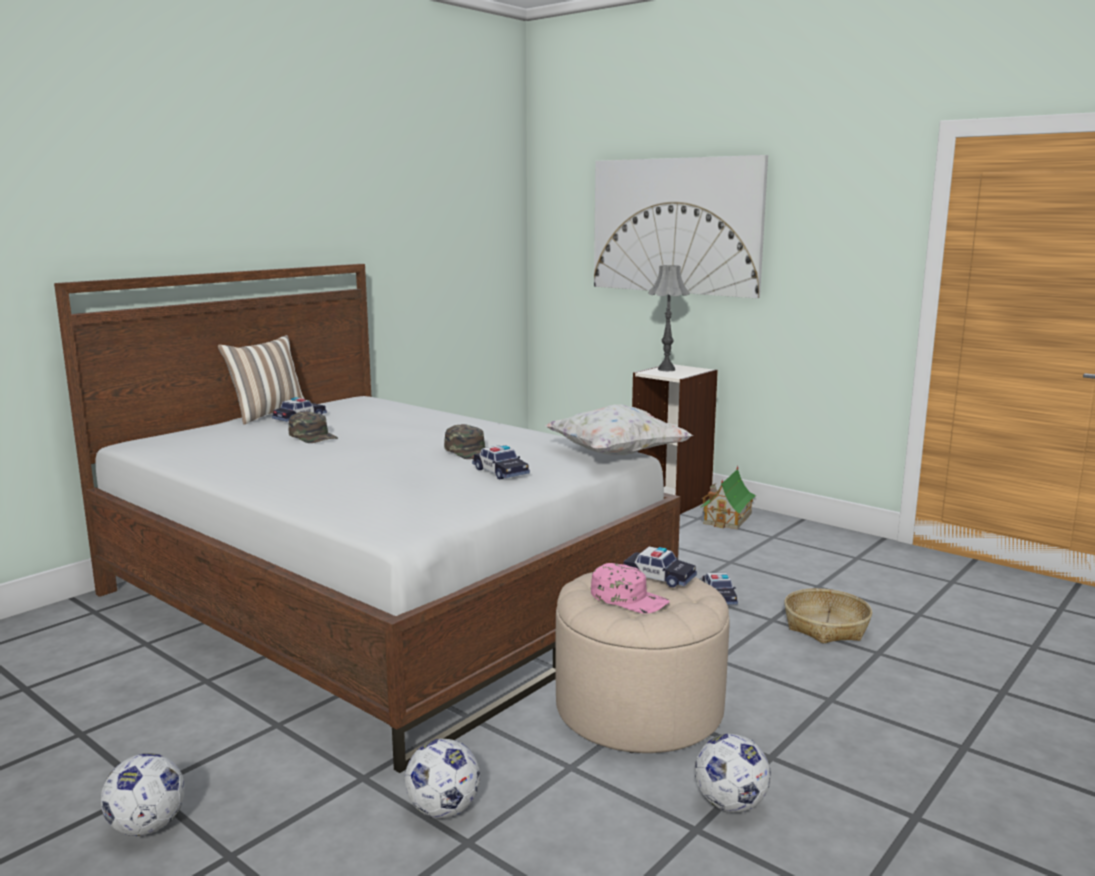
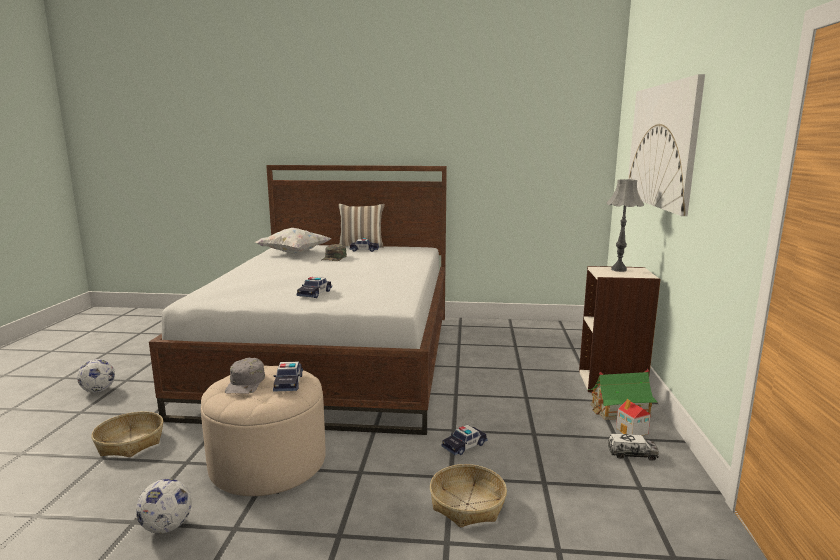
camera: 55 degrees right, 0 degrees up
(443, 810) = (130, 442): football -> basket
(470, 451) = (348, 281): green cap -> none
(616, 455) = (392, 306): white pillow -> white pillow (293, 253)
(629, 598) = (246, 383): pink cap -> grey cap
(768, 527) = (632, 431): none -> toy house
(805, 541) = (632, 454): none -> toy truck

